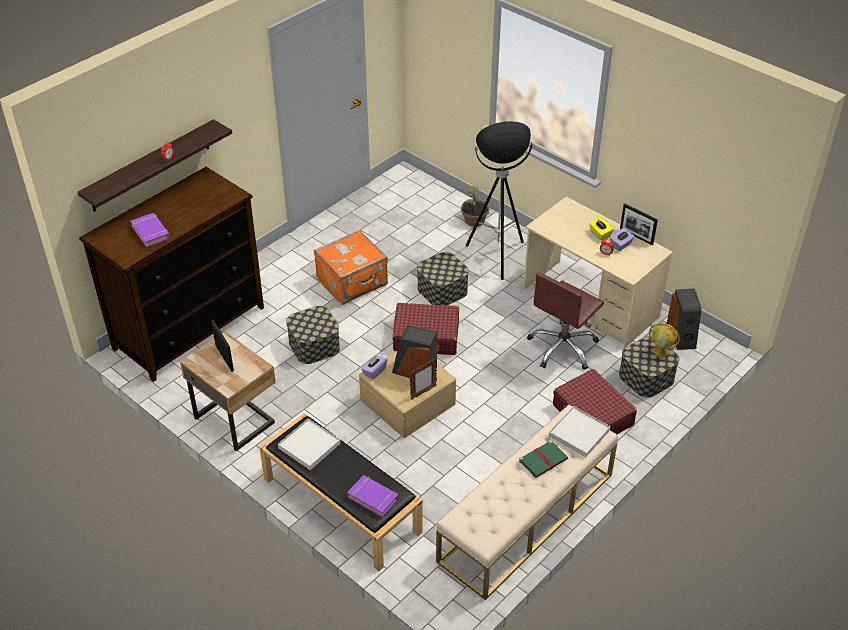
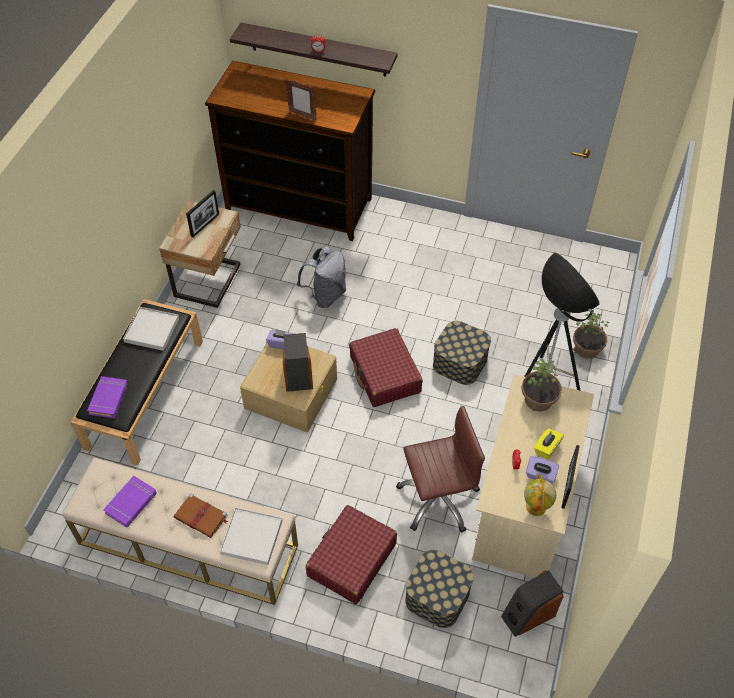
camera: 65 degrees right, 10 degrees up
(151, 232) = (261, 96): purple book -> purple book (131, 503)
(314, 345) = (325, 295): storage box -> grey backpack
(353, 283) = (424, 289): orange suitcase -> none
(423, 393) = (271, 391): picture frame -> picture frame (302, 115)
(543, 460) = (201, 517): green book -> brown book
(556, 222) = (538, 400): none -> potted plant
(563, 347) = (438, 498): brown office chair -> brown office chair turned 150 degrees clockwise
(661, 351) = (453, 590): globe -> globe (536, 507)

